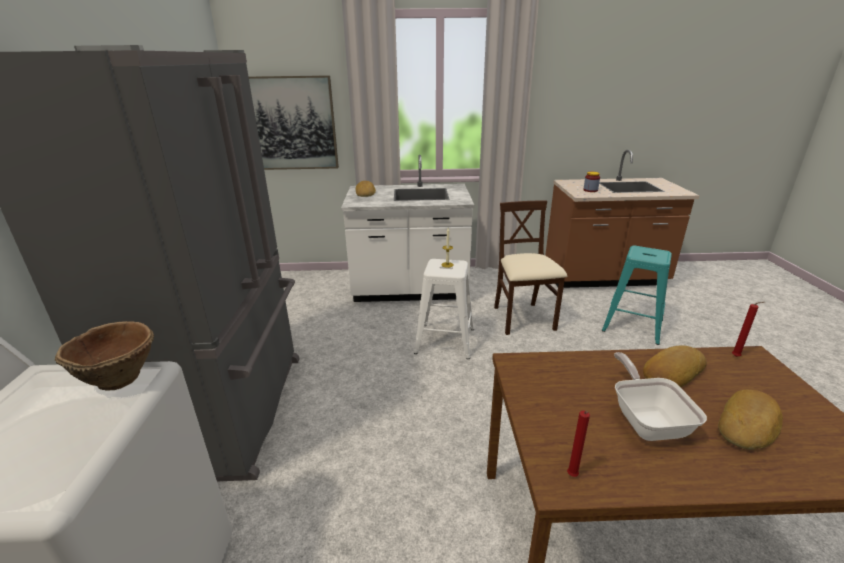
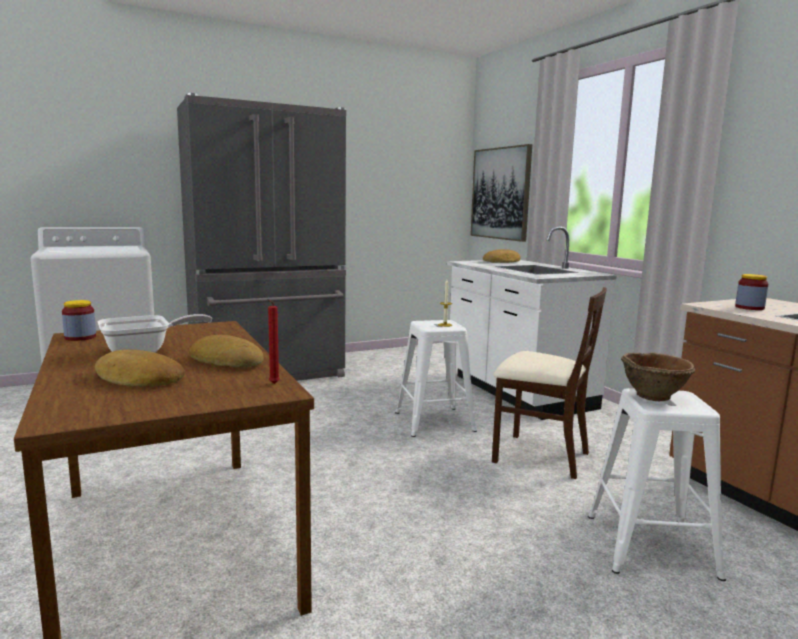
camera: 65 degrees right, 15 degrees down
(119, 377) = (130, 249): brown bowl -> brown bowl (653, 396)
(523, 319) = (539, 456): beige chair -> beige chair turned 60 degrees clockwise
(572, 477) = (80, 337): red candle -> jar
(633, 325) = (652, 546): turquoise stool -> white stool

